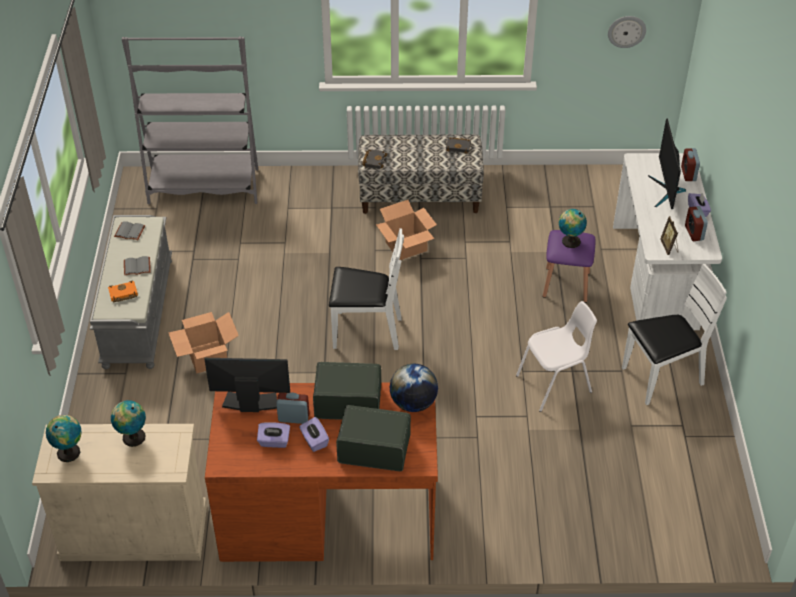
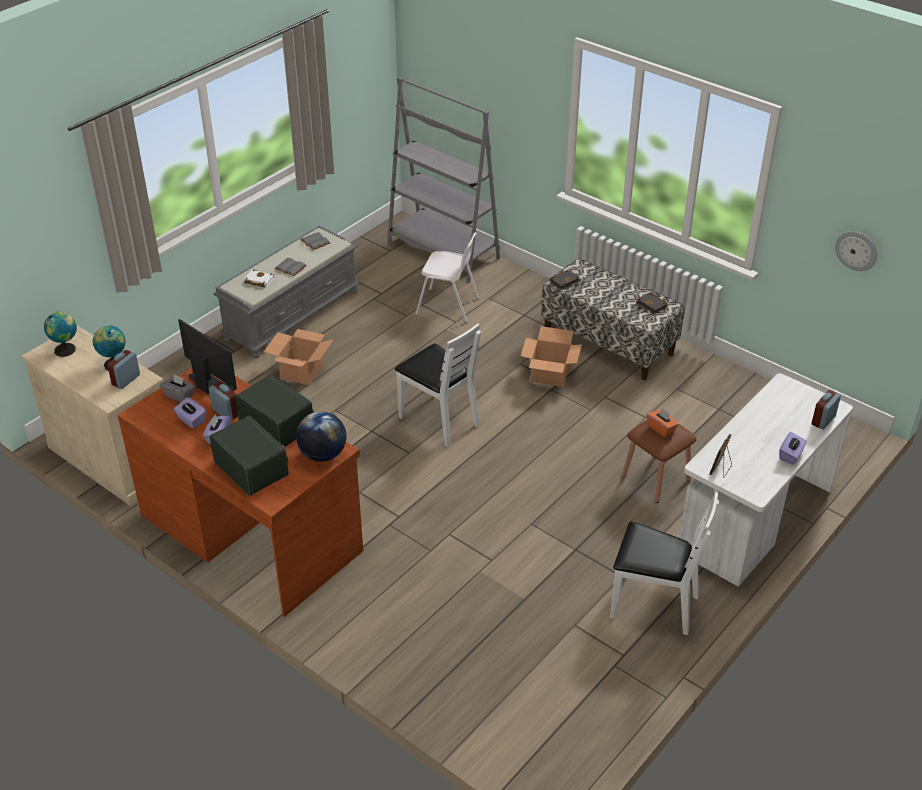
camera: 40 degrees right, 5 degrees down
(122, 294) = (258, 281): orange book -> white book
(236, 427) = (179, 395): none -> grey tissue box
(555, 384) = (546, 551): white chair -> white chair (448, 306)
(566, 284) = (655, 478): purple stool -> brown stool
(569, 241) = (661, 428): globe -> orange tissue box
(666, 191) = (780, 423): monitor -> none
(694, 233) = (762, 471): alarm clock -> alarm clock (126, 380)

